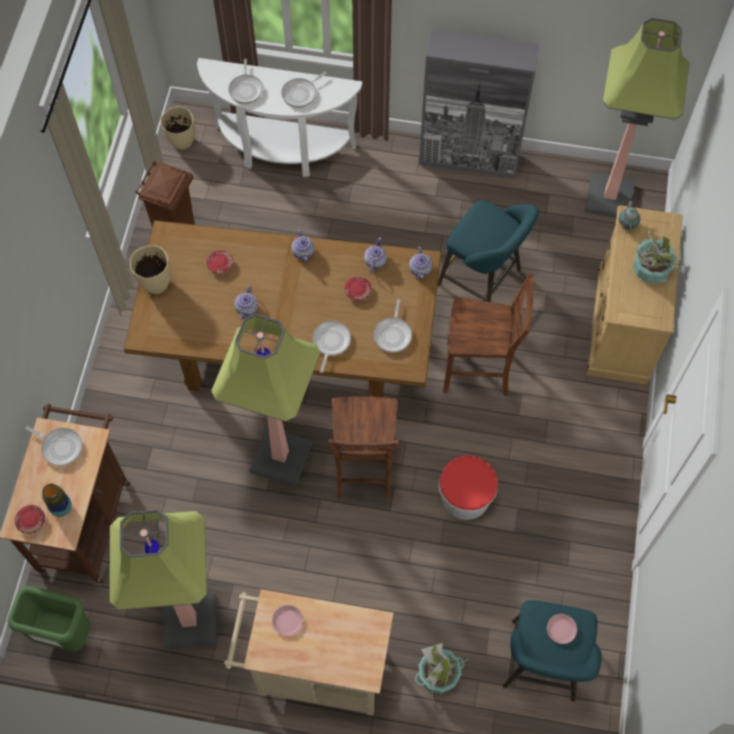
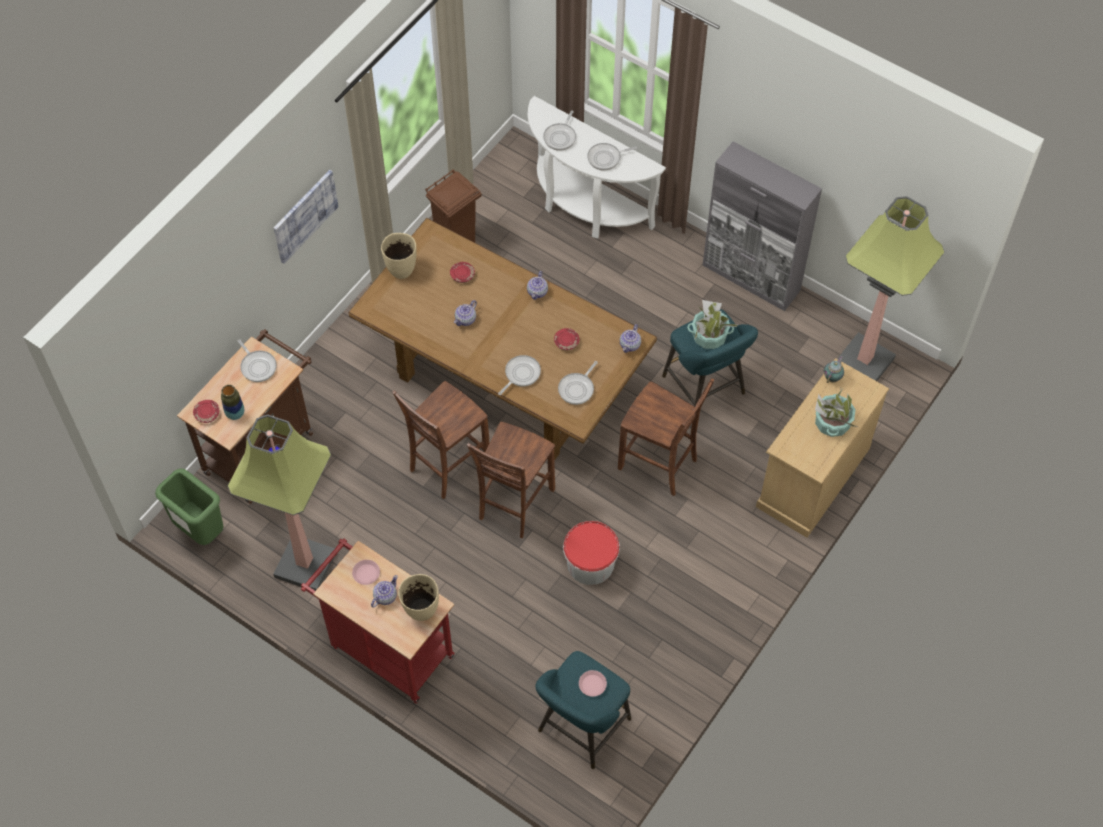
camera: 25 degrees right, 5 degrees down
(44, 269) = (304, 215): none -> picture
(182, 142) = (501, 167): beige vase -> beige vase (421, 611)
(280, 458) = (447, 465): floor lamp -> brown chair
(314, 671) = (386, 648): beige cart -> red cart
(375, 261) = (594, 323): teapot -> teapot (385, 596)
(438, 674) = (488, 696): potted plant -> potted plant (709, 336)

